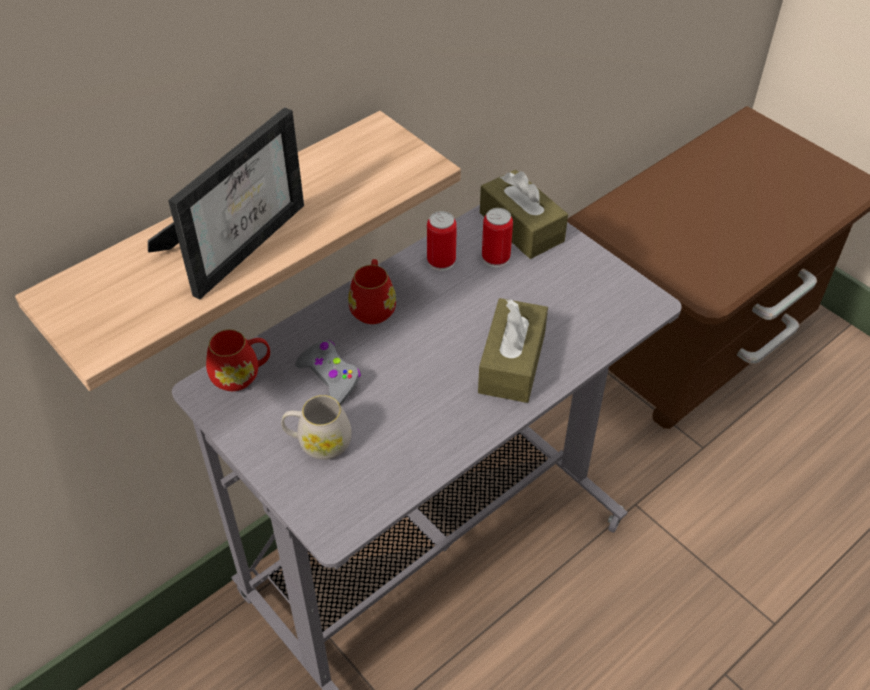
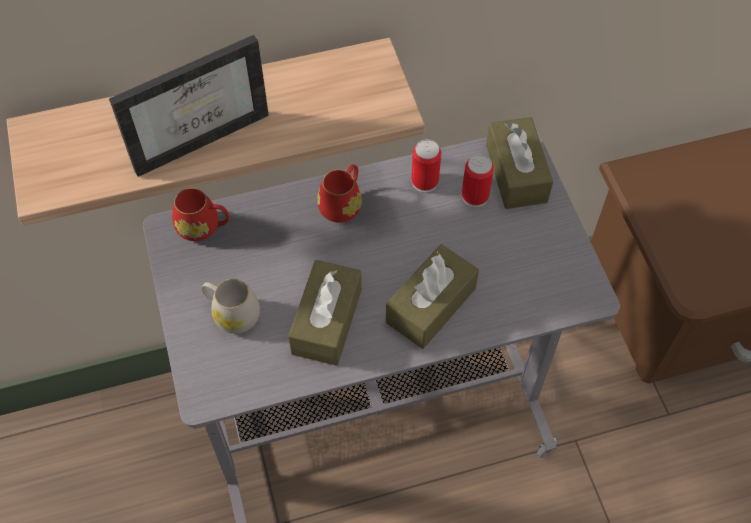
camera: 25 degrees right, 10 degrees up
(330, 377) = (272, 258): grey game controller -> none
(420, 413) = (327, 321): none -> brown tissue box

